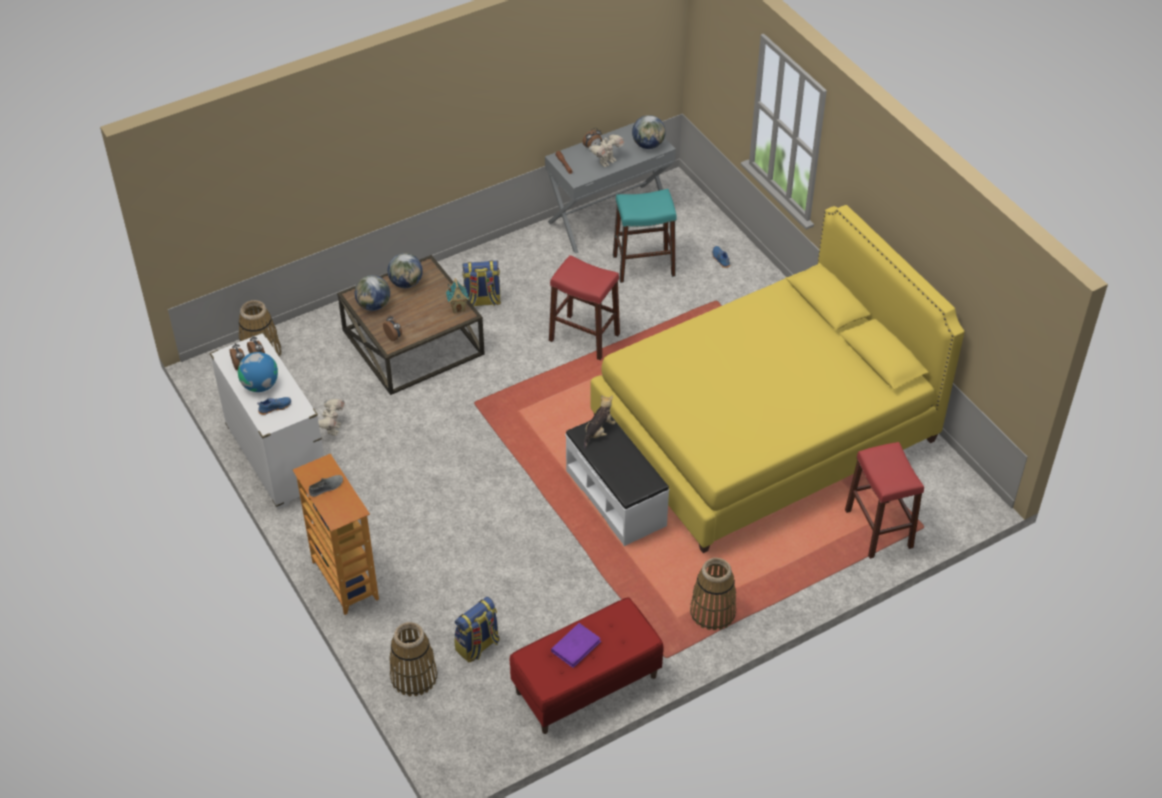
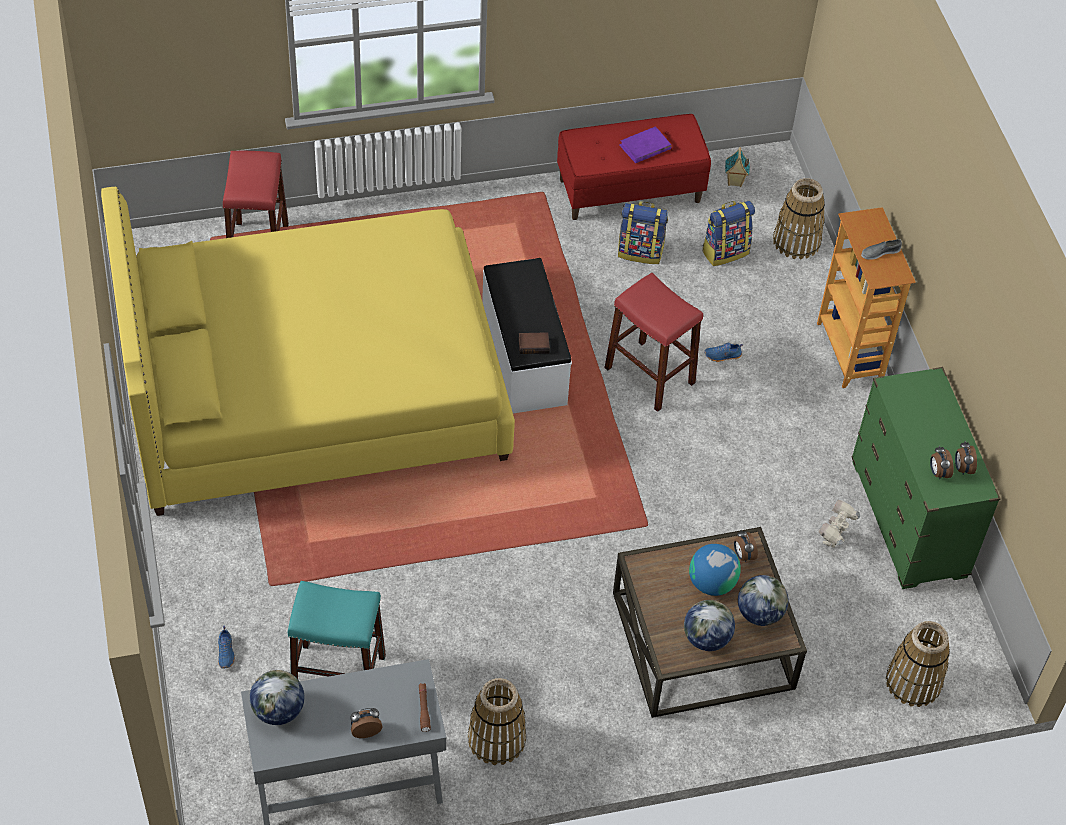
camera: 165 degrees left, 5 degrees up
(260, 385) = (938, 434): globe -> globe (712, 583)
(275, 407) = (923, 399): blue shoe -> blue shoe (722, 356)
(277, 457) = (908, 520): white dresser -> green dresser
(458, 308) = (645, 576): toy house -> toy house (734, 182)
(482, 301) = (588, 681): backpack -> backpack (640, 252)
(584, 337) = (472, 580): red stool -> red stool (649, 375)
(598, 432) = (534, 344): plush toy -> book
(606, 161) = (357, 696): toy robot -> none
(712, 612) = (477, 218): basket -> basket (497, 739)

